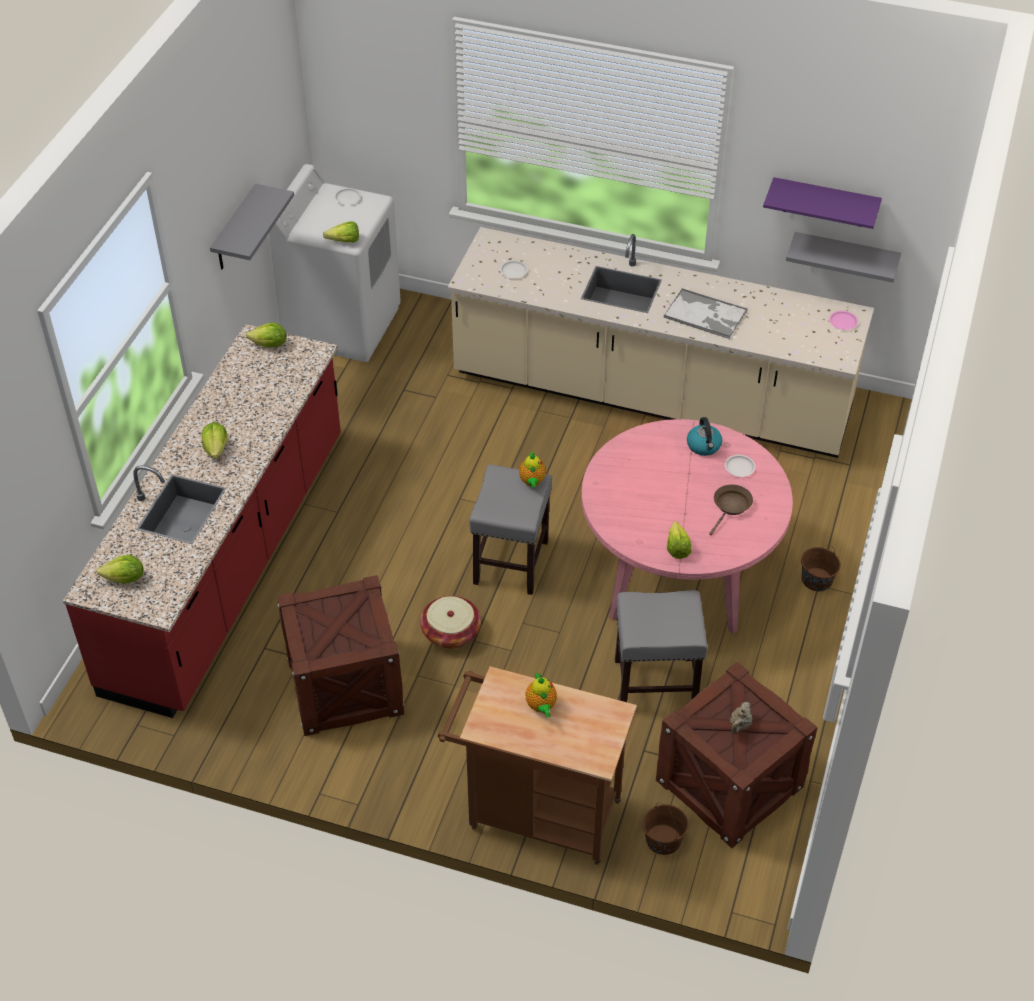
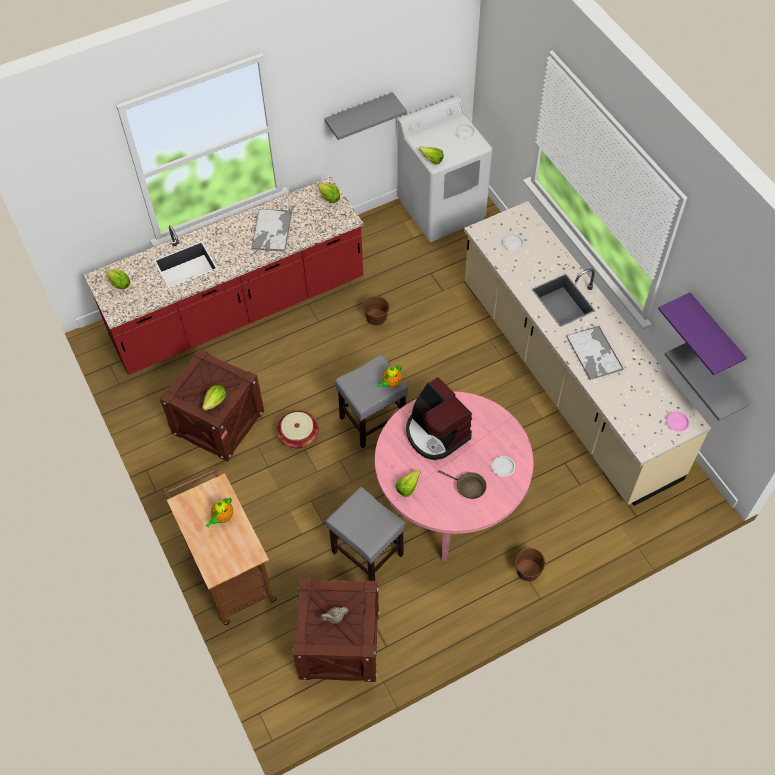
camera: 45 degrees right, 10 degrees up
(216, 449) = (237, 242): lettuce -> lettuce (216, 402)
(243, 414) = (272, 231): none -> tray
(643, 484) = (436, 433): none -> coffee machine
(663, 839) = (271, 642): brown bucket -> brown bucket (376, 317)
(704, 446) = (498, 437): kettle -> none
(731, 507) = (468, 487): brown frying pan -> brown frying pan turned 45 degrees clockwise

